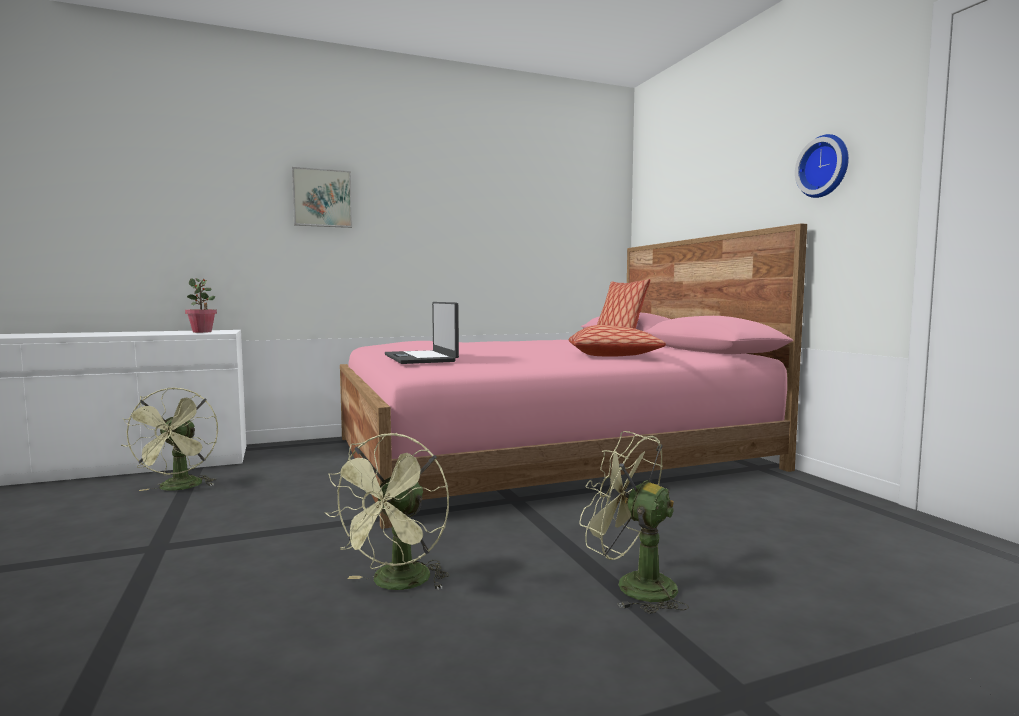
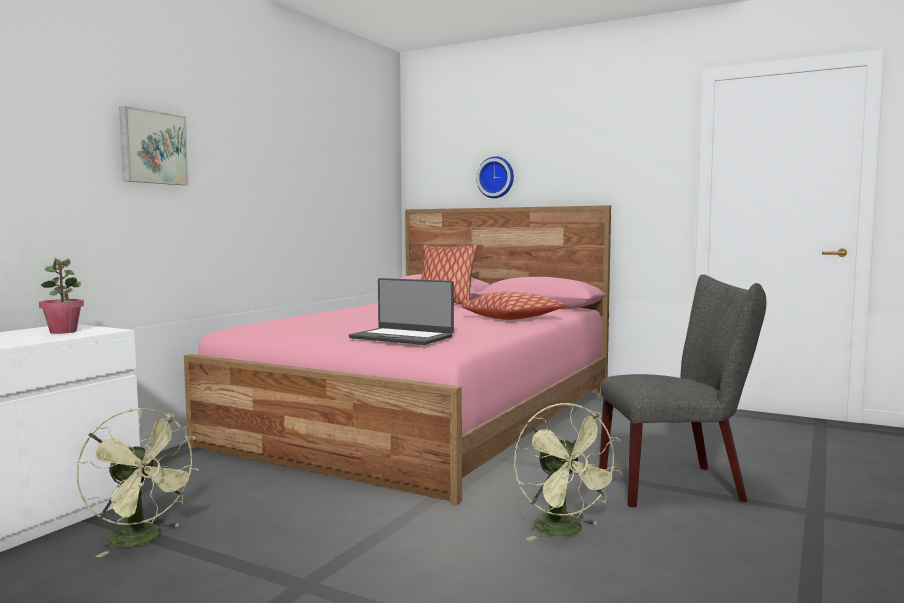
camera: 40 degrees left, 0 degrees up
(633, 585) = (679, 484): green fan -> grey chair
(825, 166) = (622, 164): wall clock -> wall clock (496, 177)

